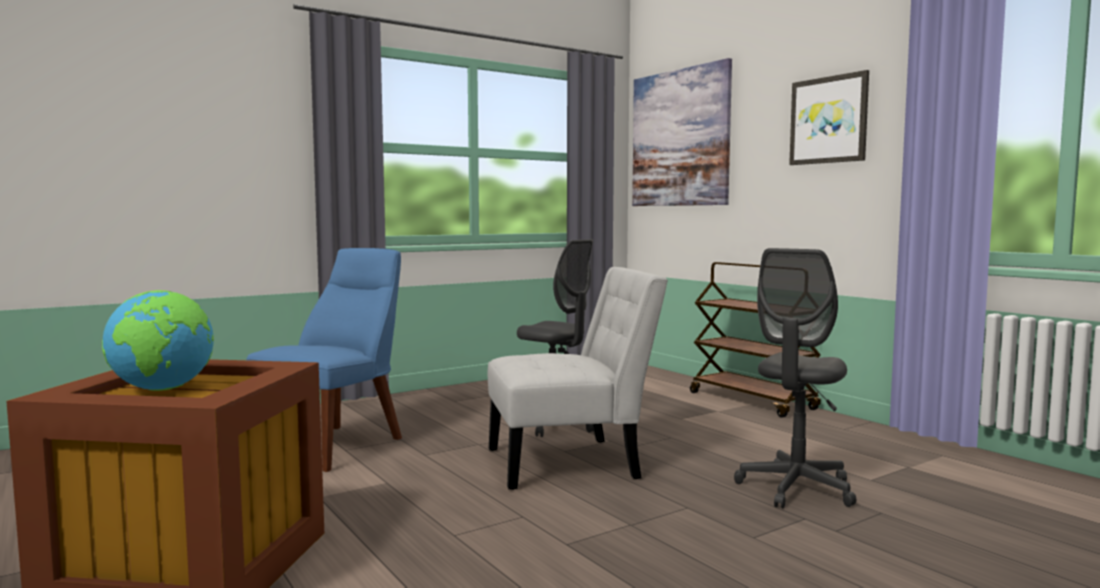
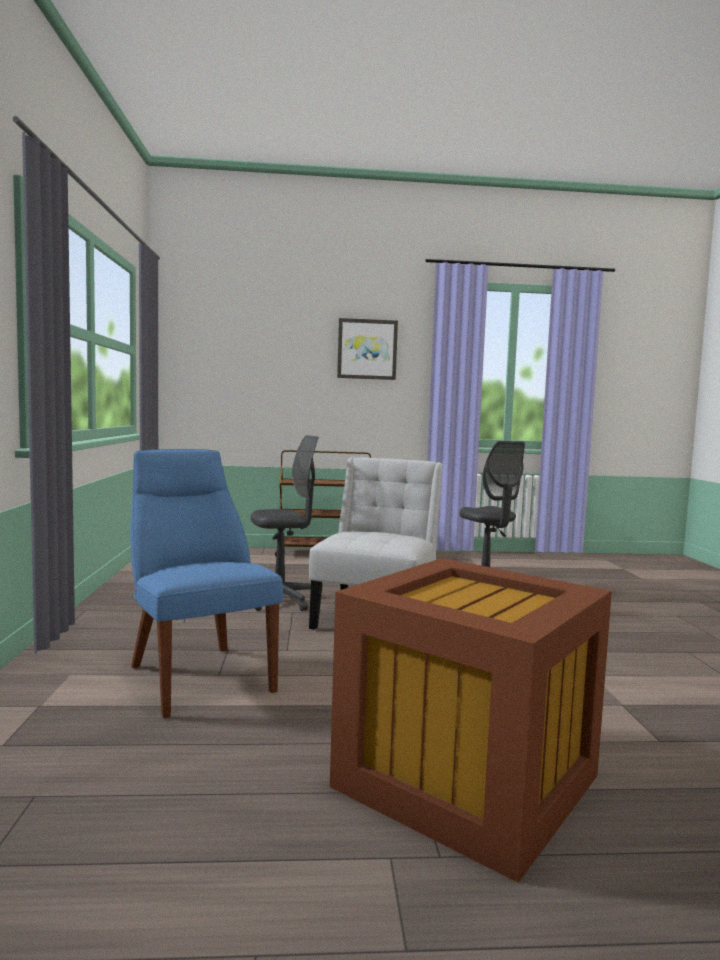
camera: 60 degrees left, 0 degrees up
(162, 389) = (476, 605): globe -> none
(680, 138) = (219, 343): picture -> none

